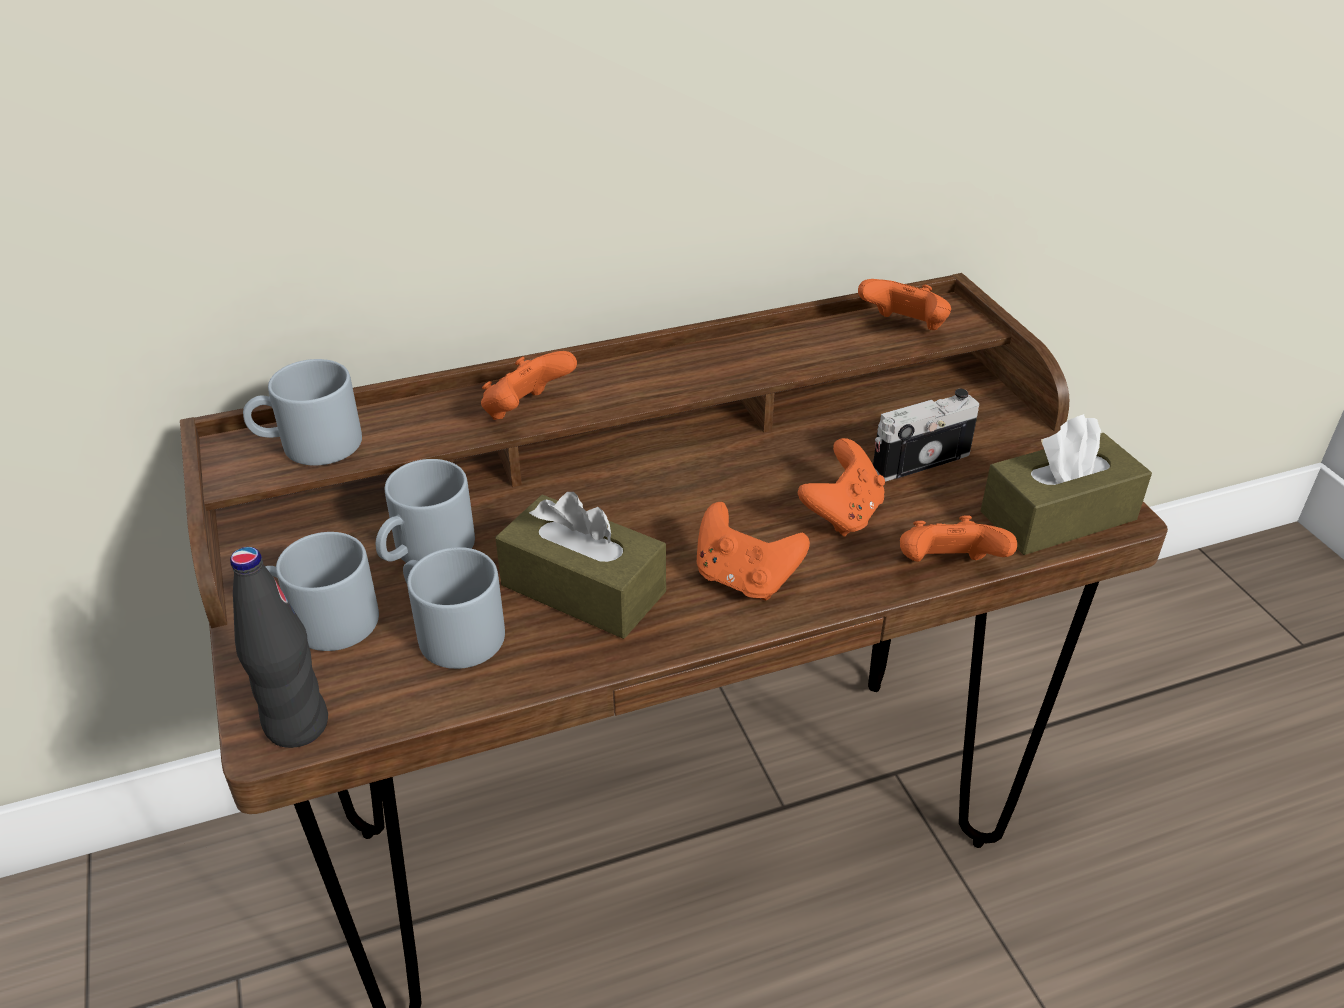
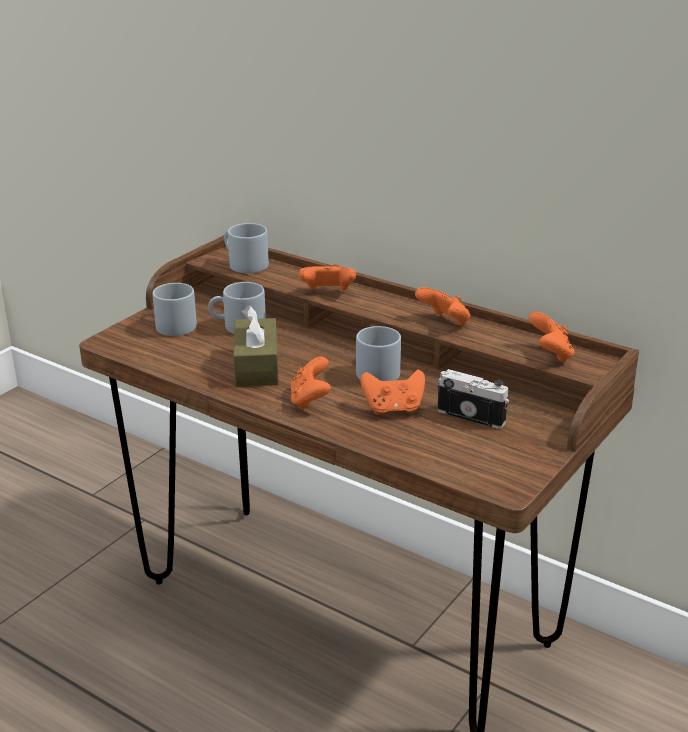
camera: 55 degrees right, 10 degrees down
(296, 725) = (115, 343): black bottle -> none
(449, 631) = (196, 350): grey mug -> grey mug (377, 370)
(947, 569) = (387, 449): orange game controller -> orange game controller (444, 322)
(1058, 516) = (480, 470): brown tissue box -> none

